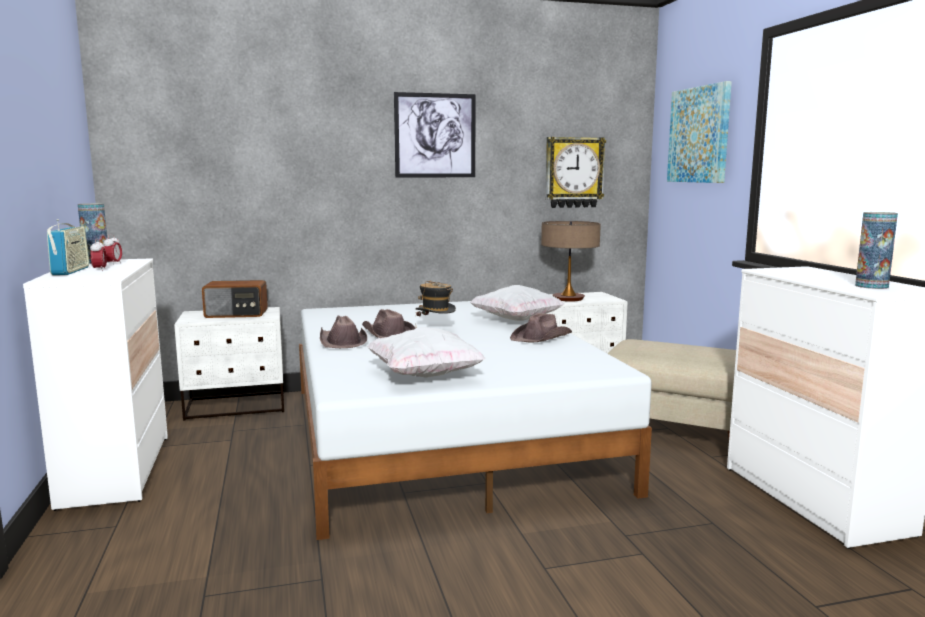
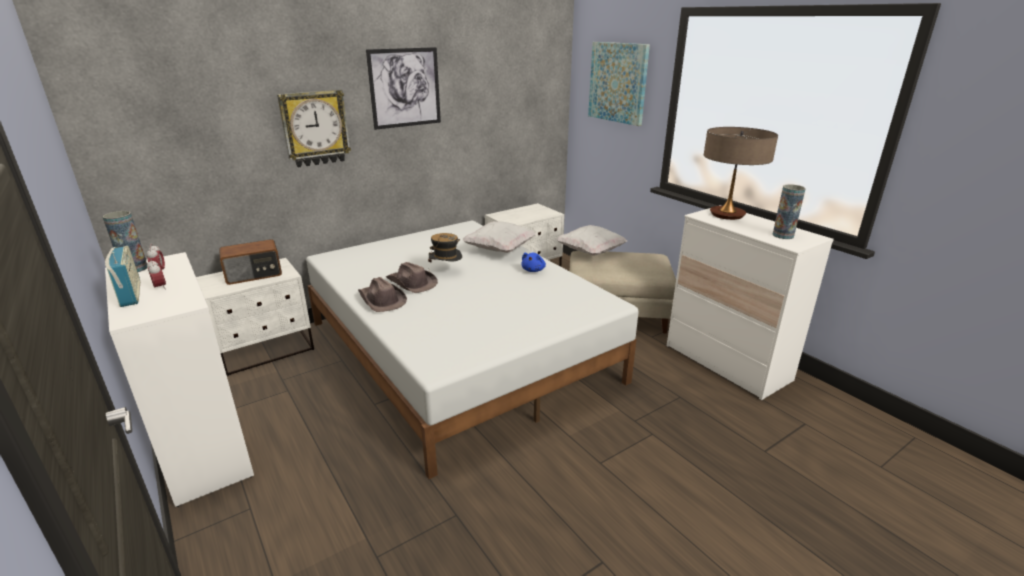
camera: 20 degrees left, 15 degrees up
(425, 375) = (483, 335): white pillow -> white pillow (590, 252)
(541, 337) = (533, 270): brown hat -> blue plush toy
(568, 299) = (520, 216): table lamp -> table lamp (727, 215)
(573, 172) = (515, 110): wall clock -> wall clock (315, 128)

